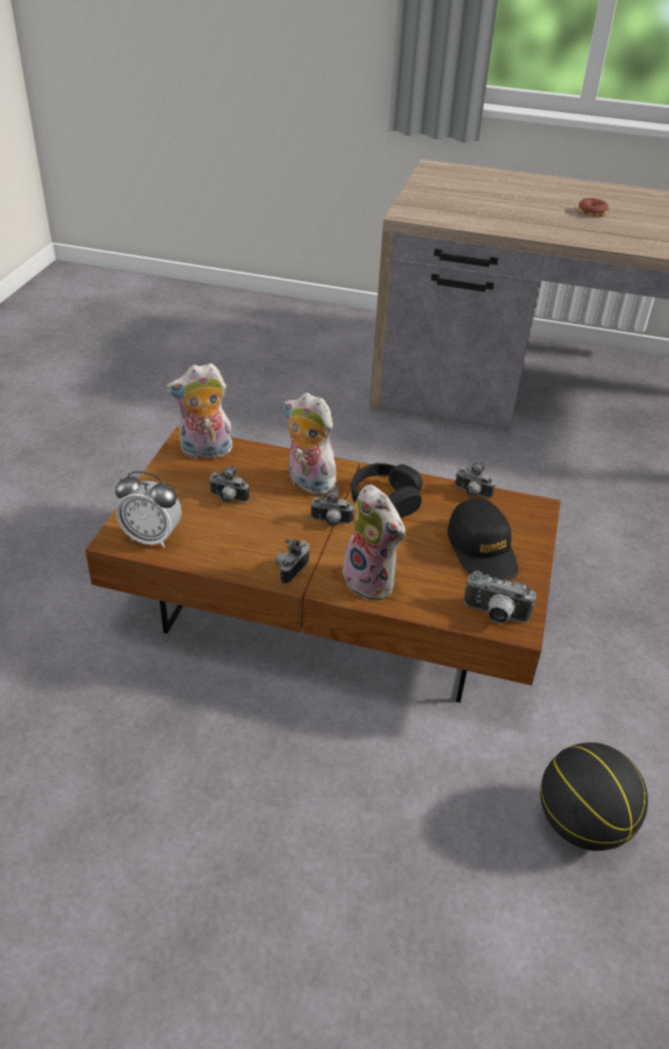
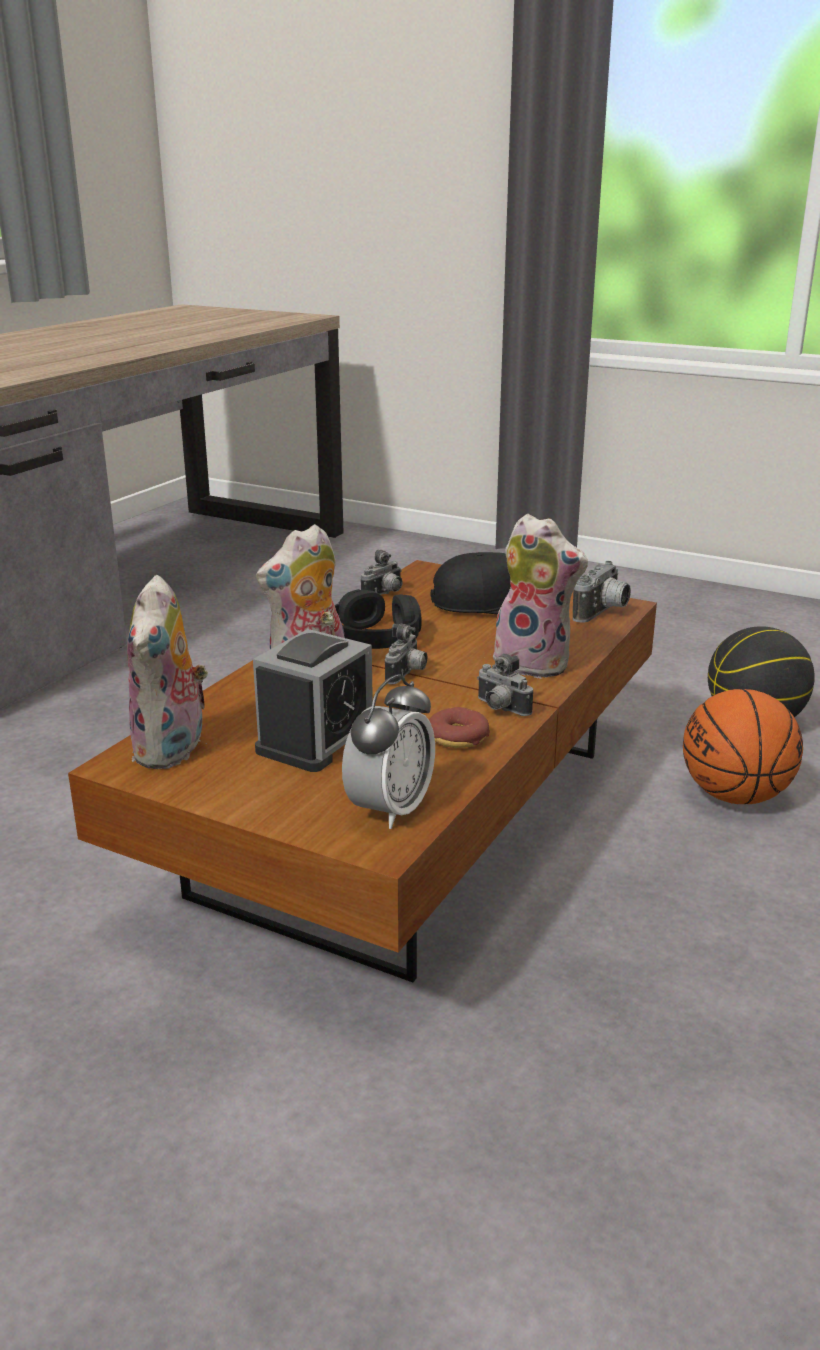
camera: 75 degrees left, 15 degrees down
(228, 499) = (316, 740): camera -> alarm clock
(373, 582) = (535, 663): plush toy -> plush toy turned 60 degrees clockwise
(430, 801) = (735, 796): none -> basketball
(592, 212) = (40, 349): donut -> donut (457, 737)

